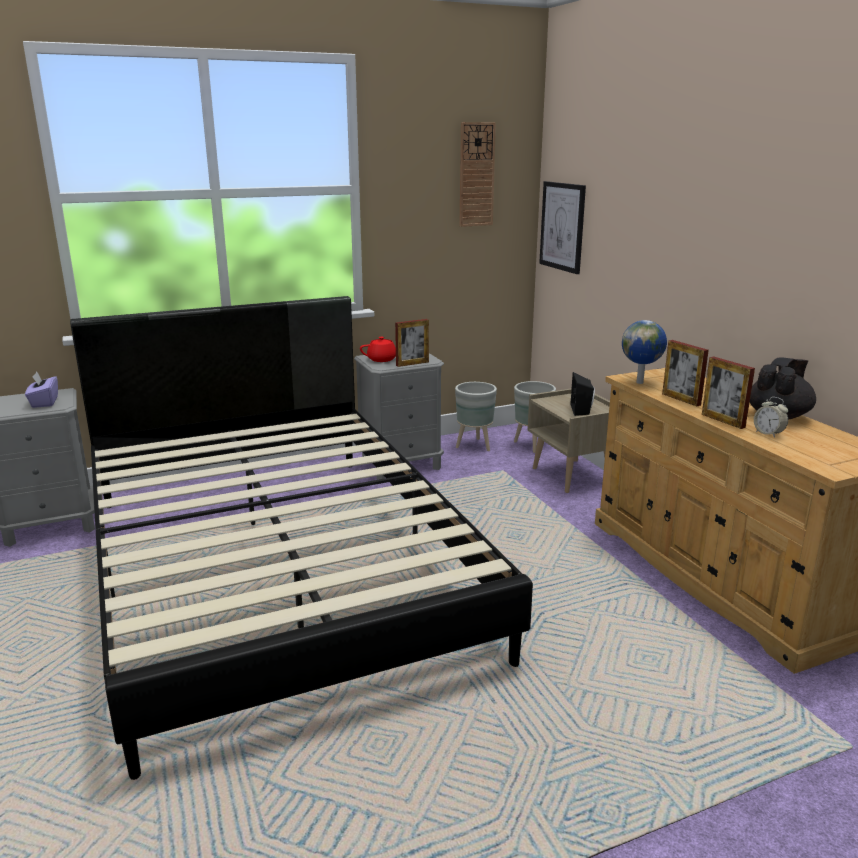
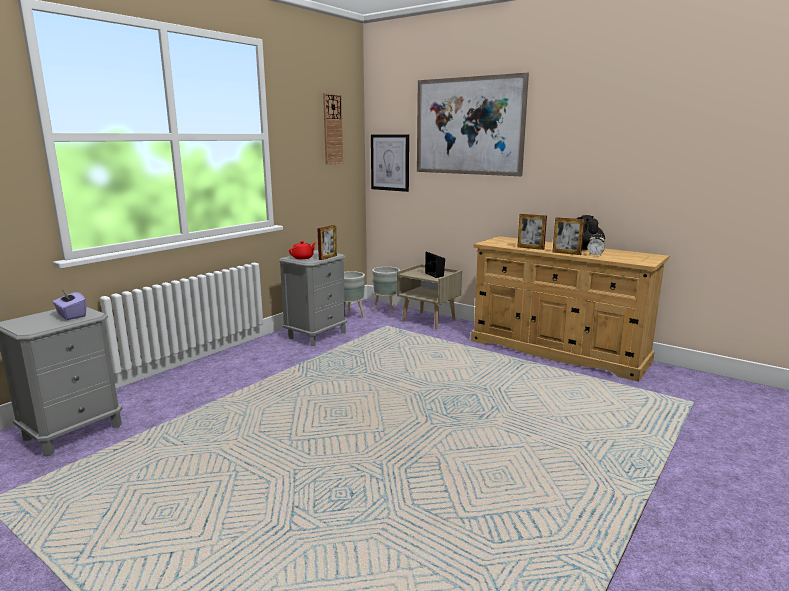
camera: 30 degrees left, 5 degrees down
(277, 570) = (310, 410): black bed -> none
(640, 382) = (497, 244): globe -> none
(655, 179) = (468, 126): none -> picture

